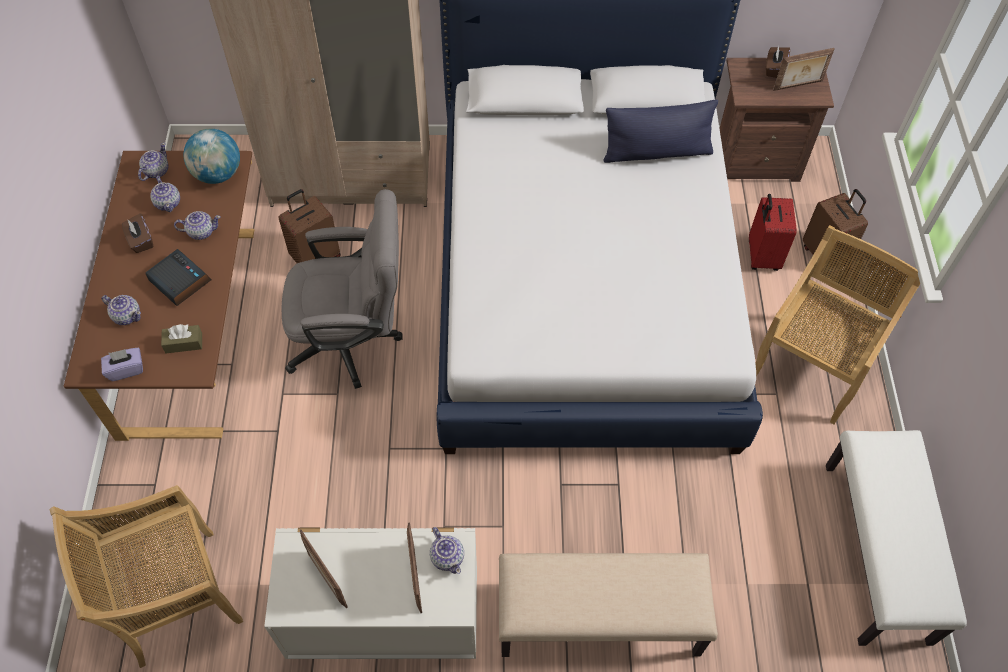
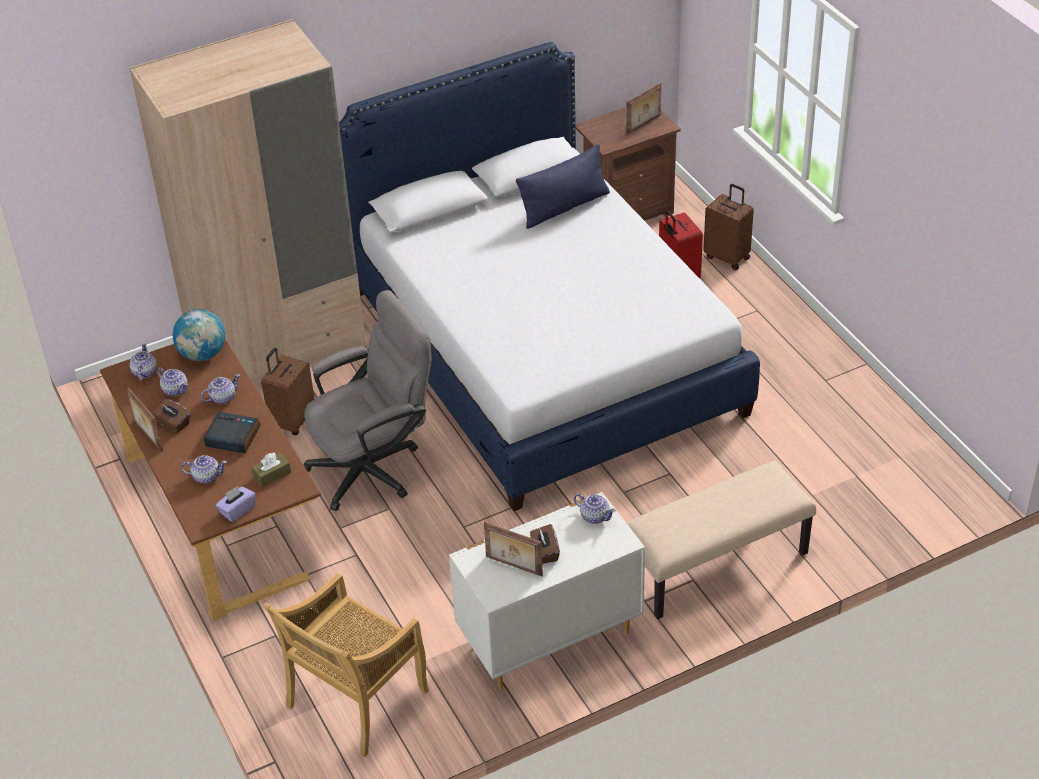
camera: 25 degrees left, 15 degrees down
(415, 578) = (580, 538): picture frame -> picture frame (147, 436)
(774, 69) = (617, 119): brown tissue box -> brown tissue box (544, 552)
(813, 366) = (767, 335): beige chair -> none
(877, 552) = (894, 435): white bench -> none

